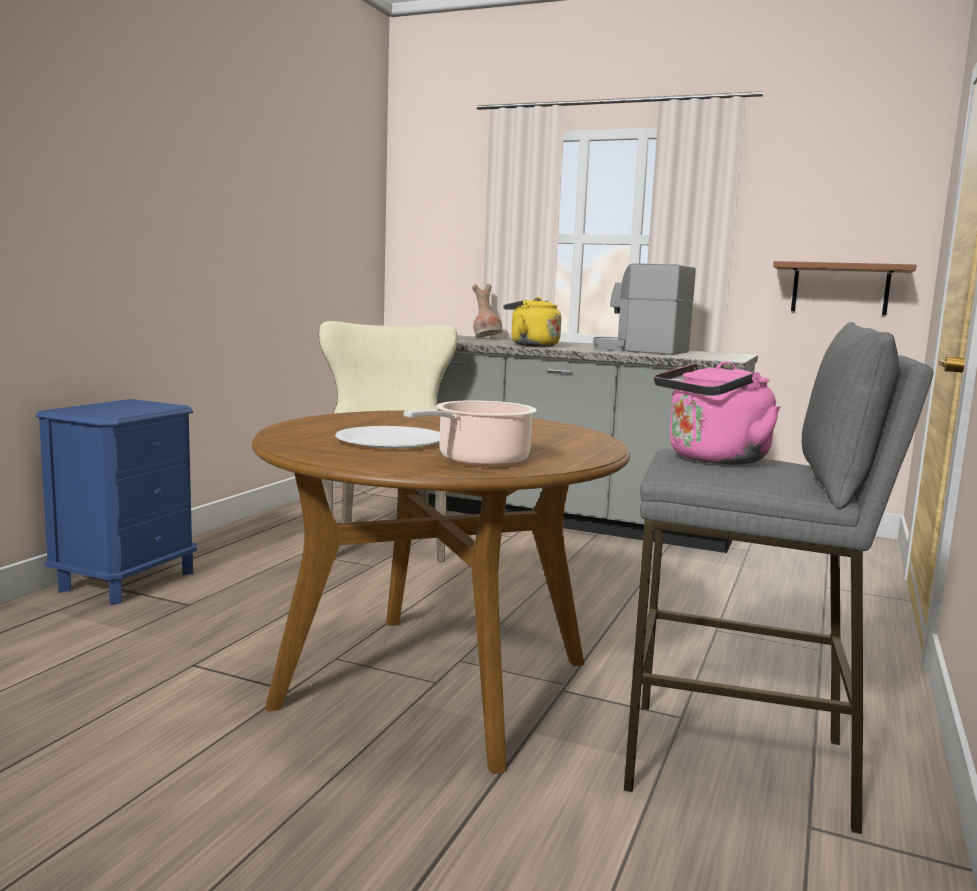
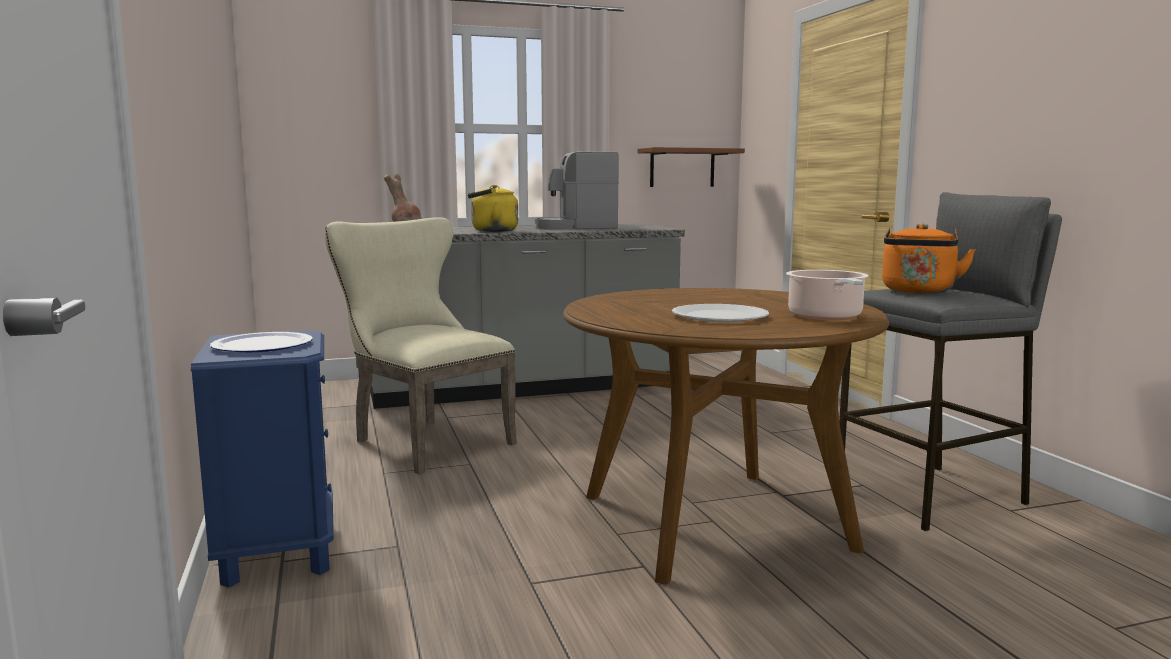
camera: 40 degrees left, 0 degrees up
(116, 408) = (262, 345): none -> plate
(713, 459) = (918, 291): pink kettle -> orange kettle

